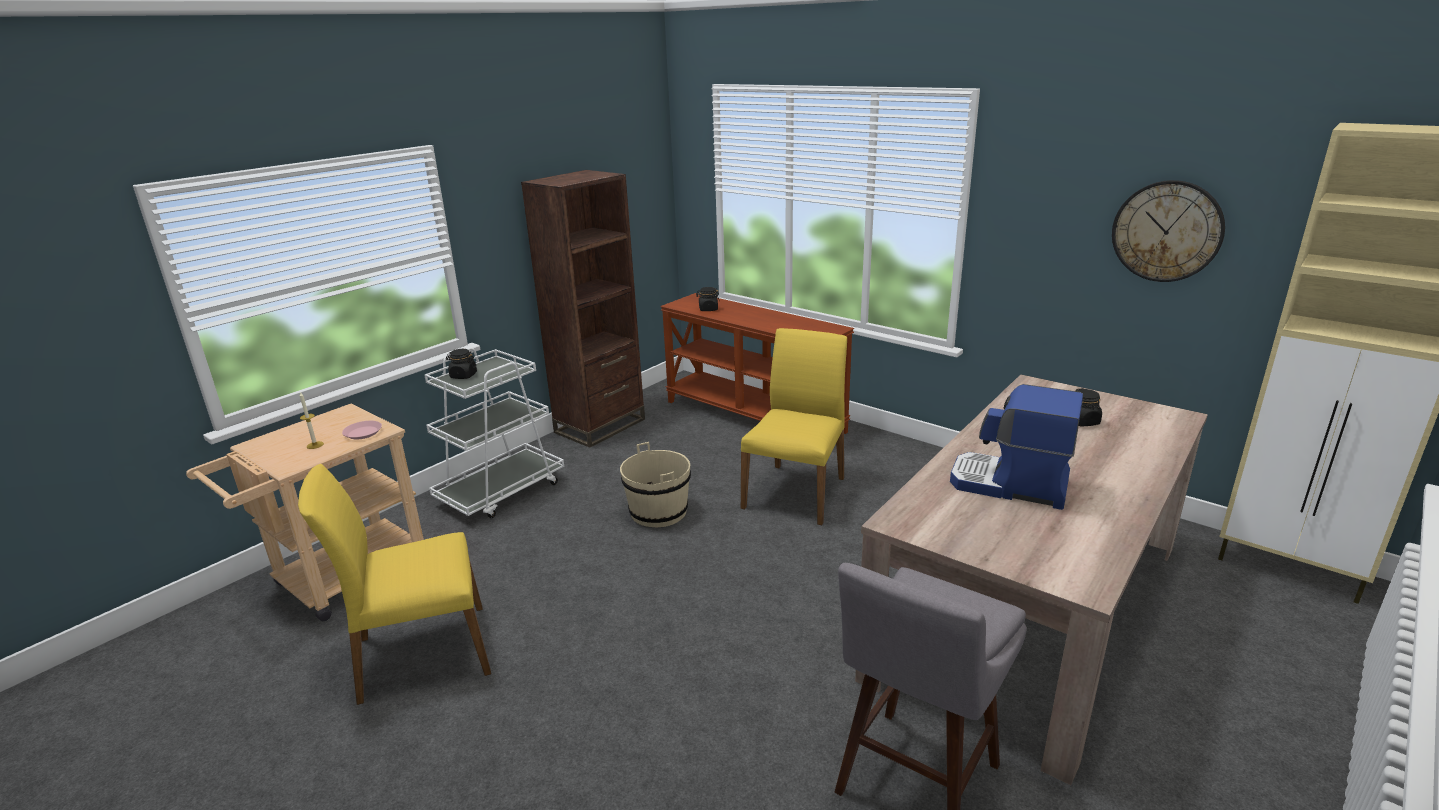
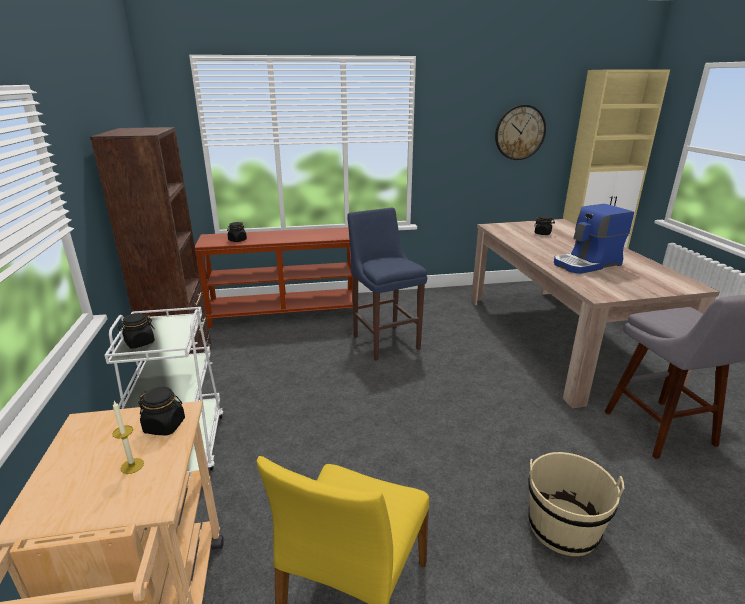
camera: 50 degrees left, 0 degrees up
(362, 433) = (165, 426): pink plate -> black jar
(658, 512) = (331, 392): beige bucket -> beige bucket (563, 527)
(796, 492) = (384, 341): yellow chair -> blue stool

